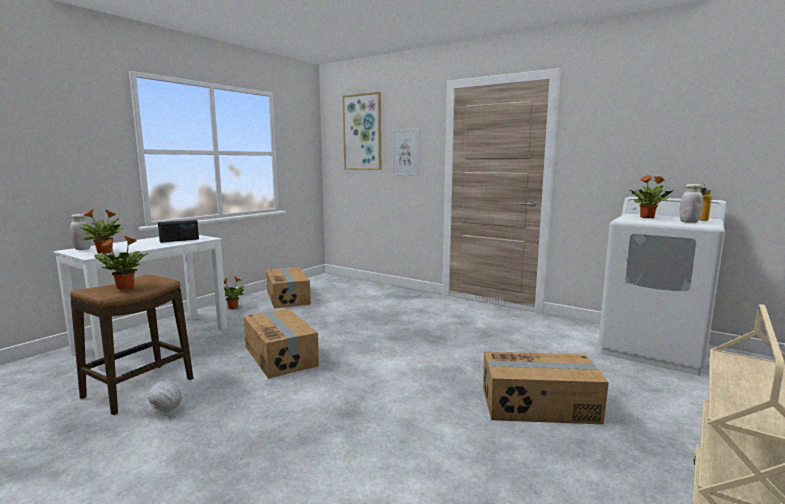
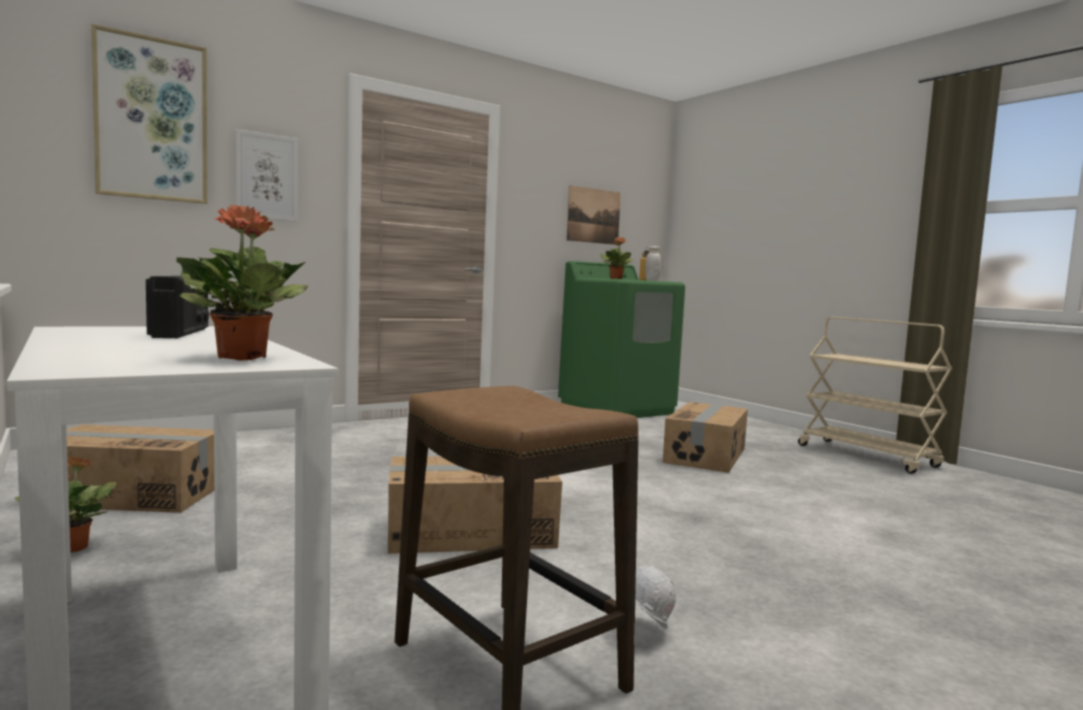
camera: 70 degrees left, 5 degrees down
(82, 249) = (86, 364): white jar -> none
(124, 287) = (537, 405): potted plant -> none
(653, 349) = (617, 409): white washing machine -> green washing machine
(674, 149) = (593, 216): none -> picture

